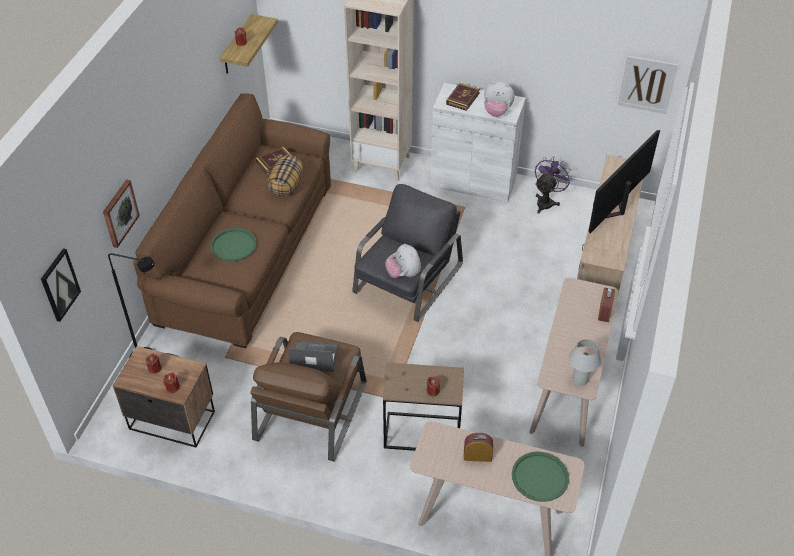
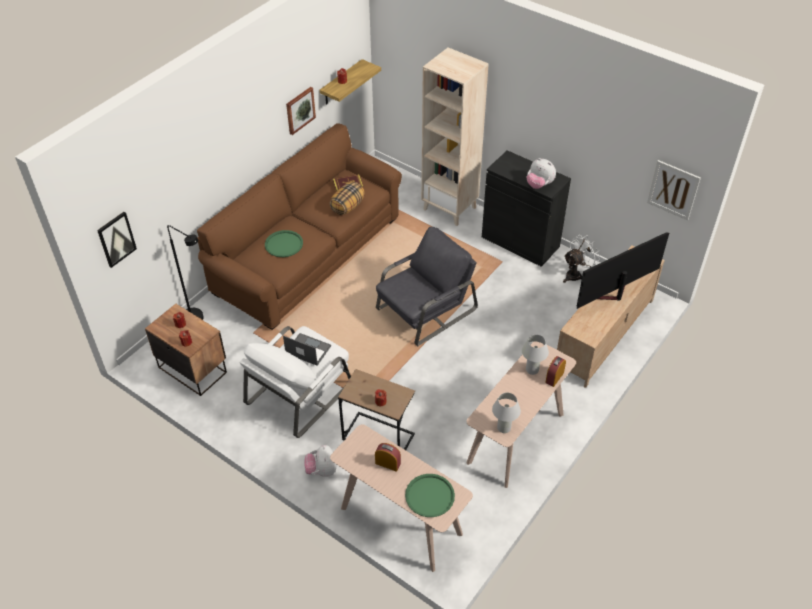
camera: 20 degrees right, 0 degrees up
(119, 213) = (188, 195): picture -> picture (300, 110)
(311, 410) = (300, 392): brown armchair -> white armchair
(403, 274) = (411, 302): plush toy -> plush toy (322, 470)
(463, 98) = (515, 167): book -> none
(473, 181) = (520, 242): white cabinet -> black cabinet
(546, 201) = (576, 274): purple fan -> white fan
(578, 310) = (532, 370): none -> white table lamp

